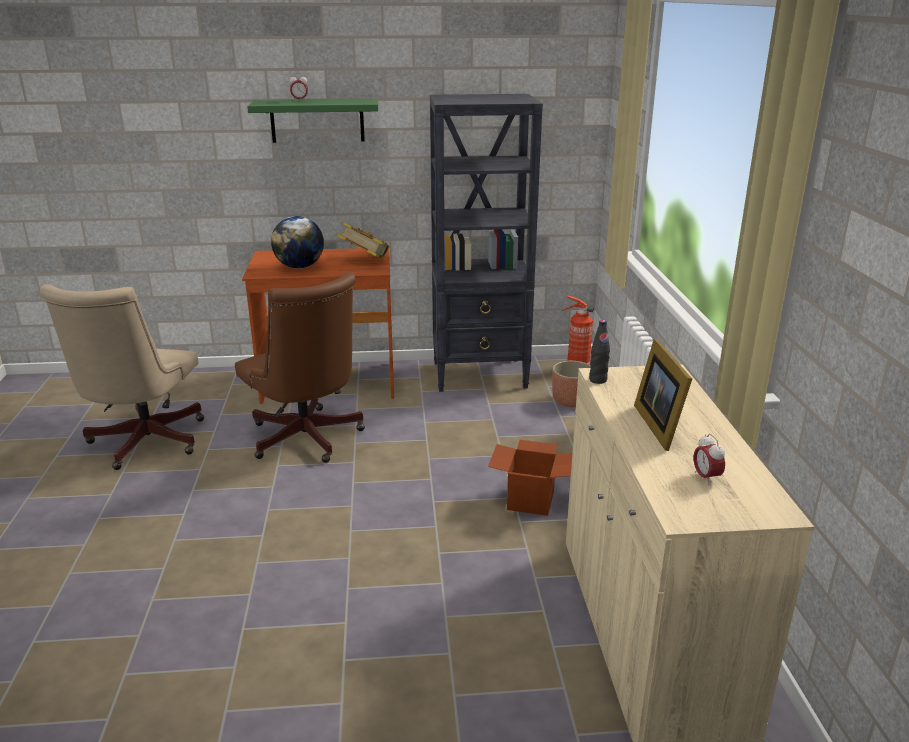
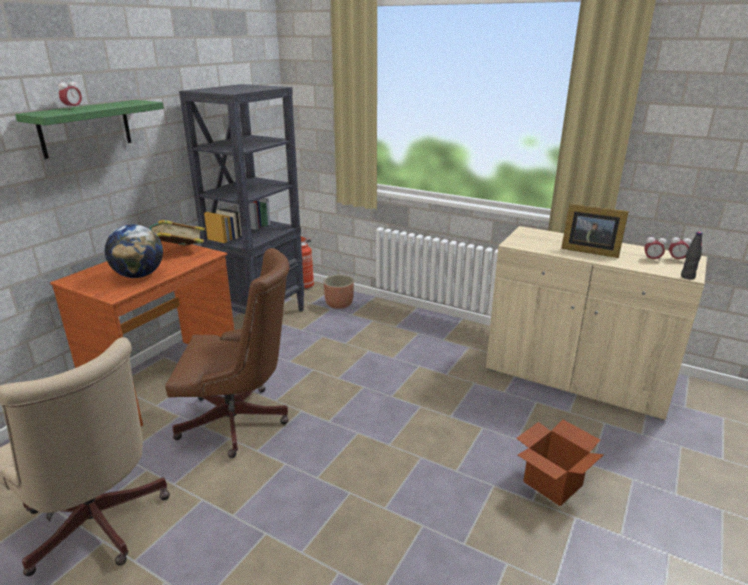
camera: 55 degrees left, 0 degrees up
(530, 500) = (428, 361): cardboard box -> cardboard box (553, 484)
(598, 380) = (520, 246): black bottle -> black bottle (687, 277)
(743, 499) = (676, 259): none -> alarm clock

